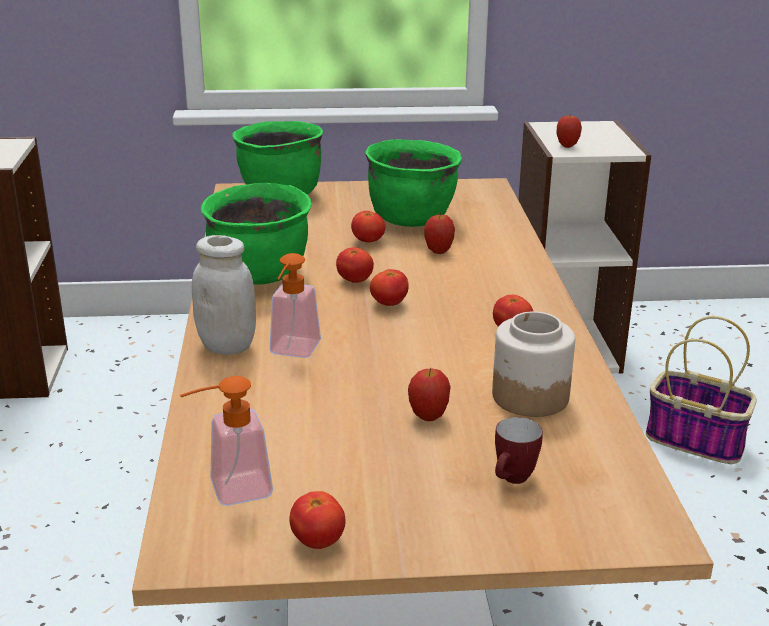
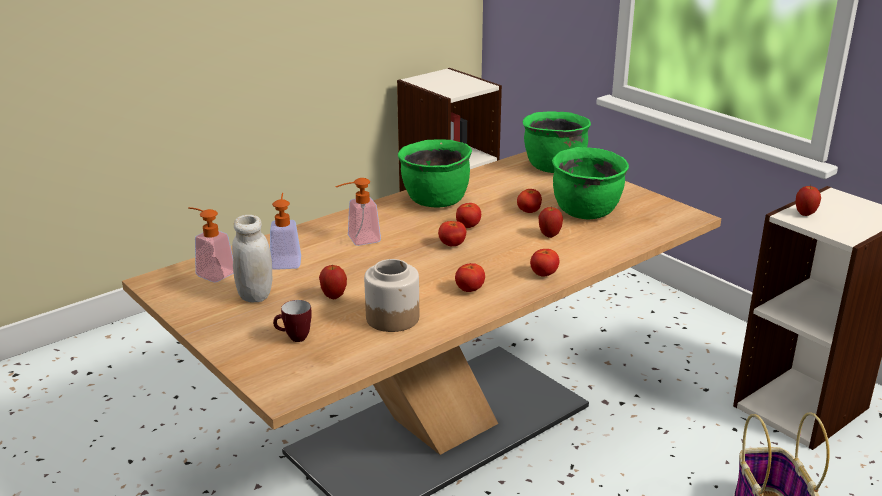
camera: 55 degrees right, 0 degrees up
(227, 346) = (343, 223): white jar -> white jar (255, 295)
(277, 418) = (286, 260): none -> soap dispenser
(318, 541) = (191, 306): tomato -> tomato (544, 274)

